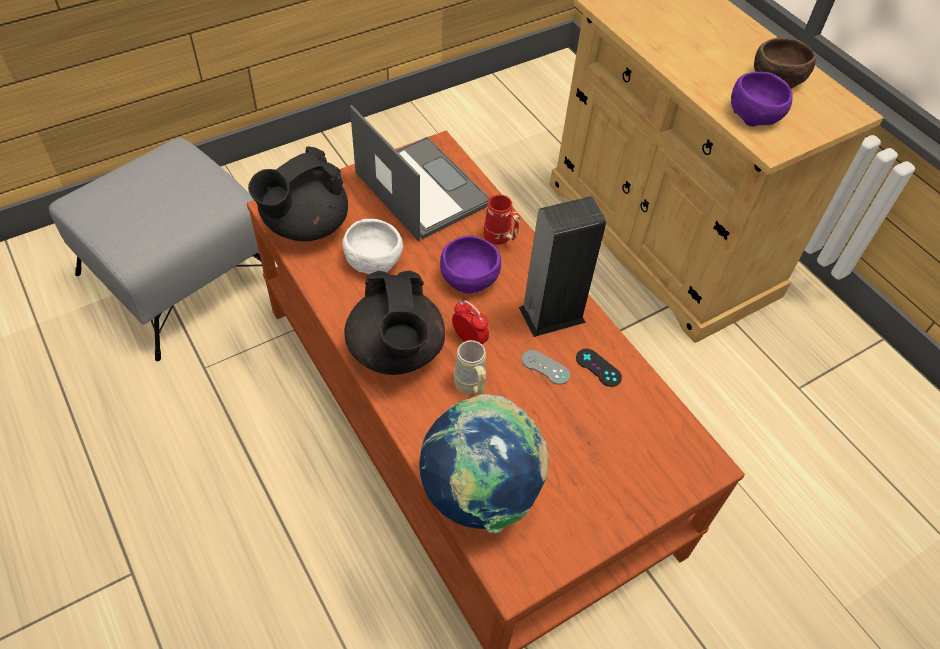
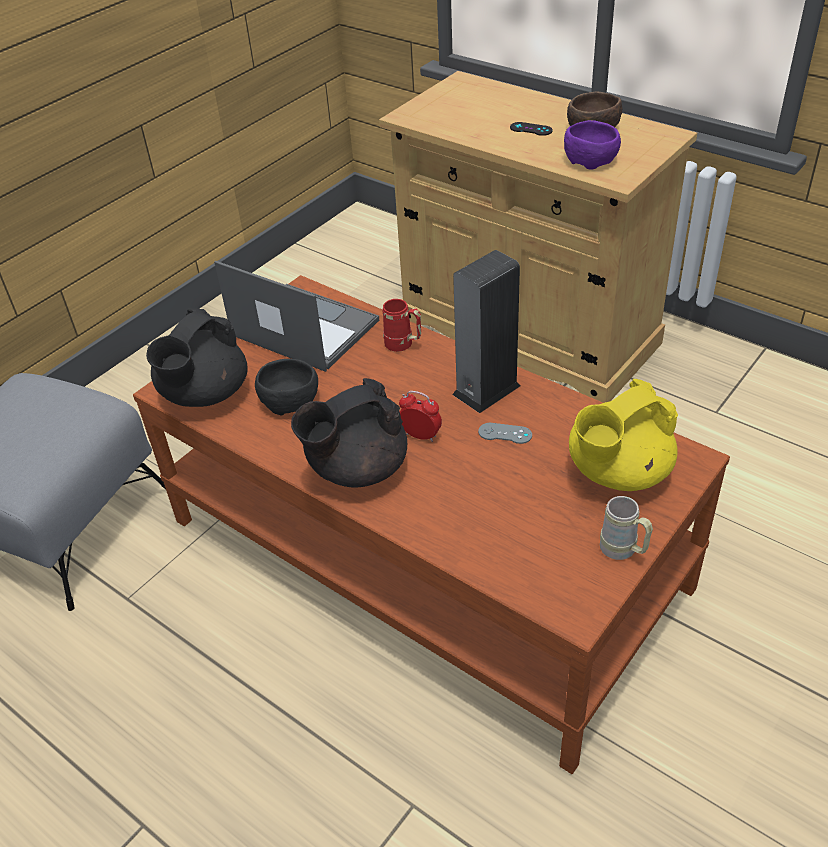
camera: 15 degrees left, 10 degrees down
(373, 258) = (289, 400): white bowl -> black bowl
(396, 352) = (356, 469): black teapot -> black teapot turned 90 degrees clockwise
(471, 277) = (393, 385): purple bowl -> none
(471, 387) = (445, 473): beige mug -> beige mug (623, 551)
(480, 493) = (504, 556): globe -> none
(598, 368) = (553, 417): black game controller -> black game controller (531, 129)
(628, 449) = (617, 472): none -> yellow teapot

